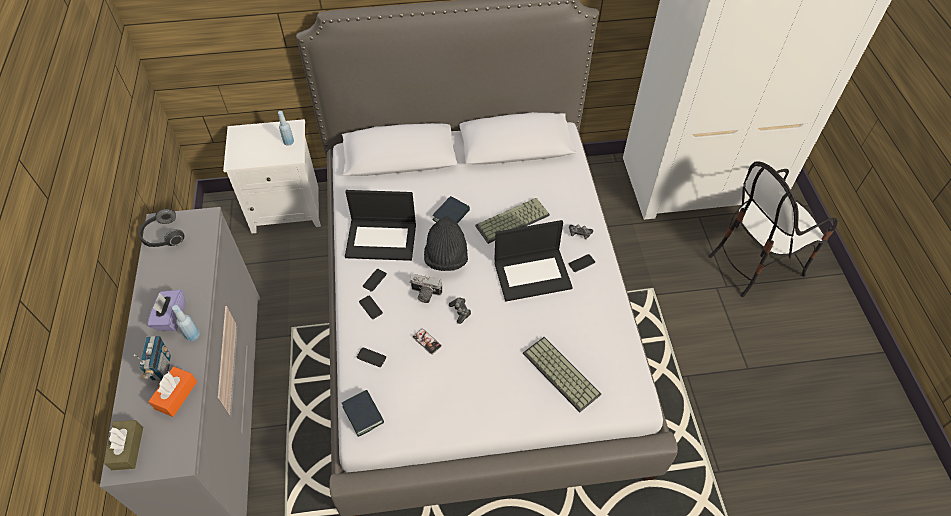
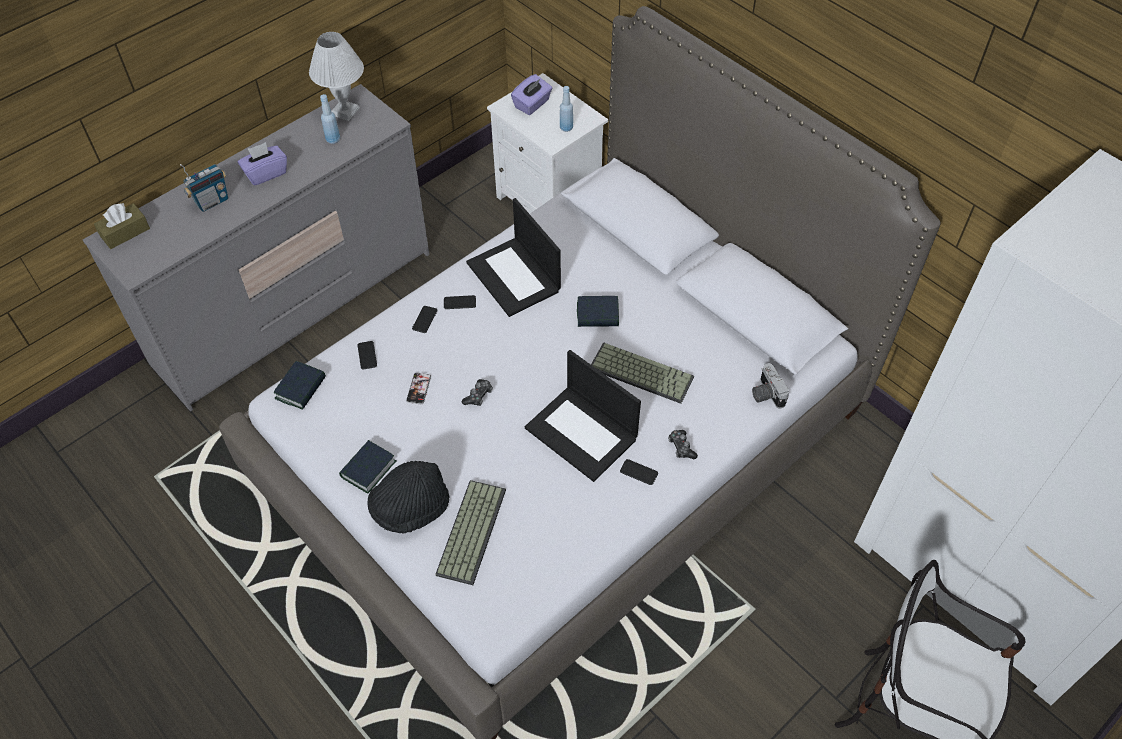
camera: 55 degrees right, 0 degrees up
(163, 236) = (345, 111): headphones -> white table lamp
(176, 395) = (193, 229): orange tissue box -> none
(193, 335) = (258, 199): blue bottle -> blue bottle (333, 139)
(249, 146) = (532, 104): none -> purple tissue box
(425, 294) = (476, 353): camera -> camera (765, 394)
(446, 257) = (538, 343): black hat -> black hat (410, 508)
(467, 408) = (368, 469): none -> book

